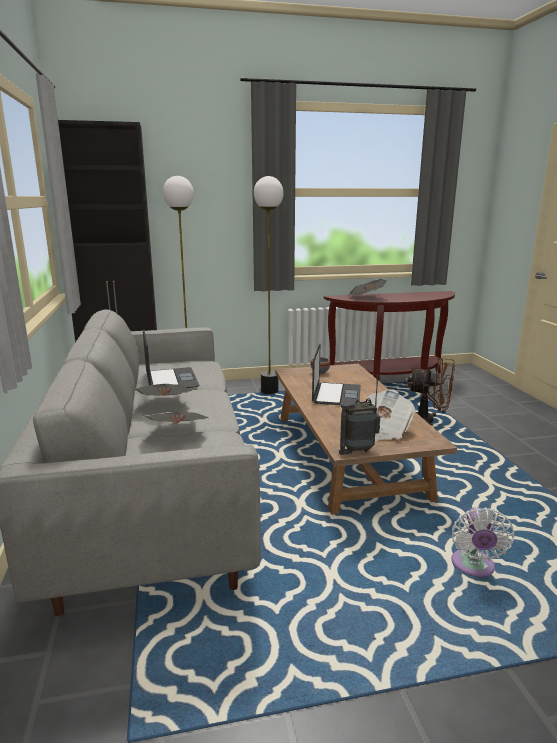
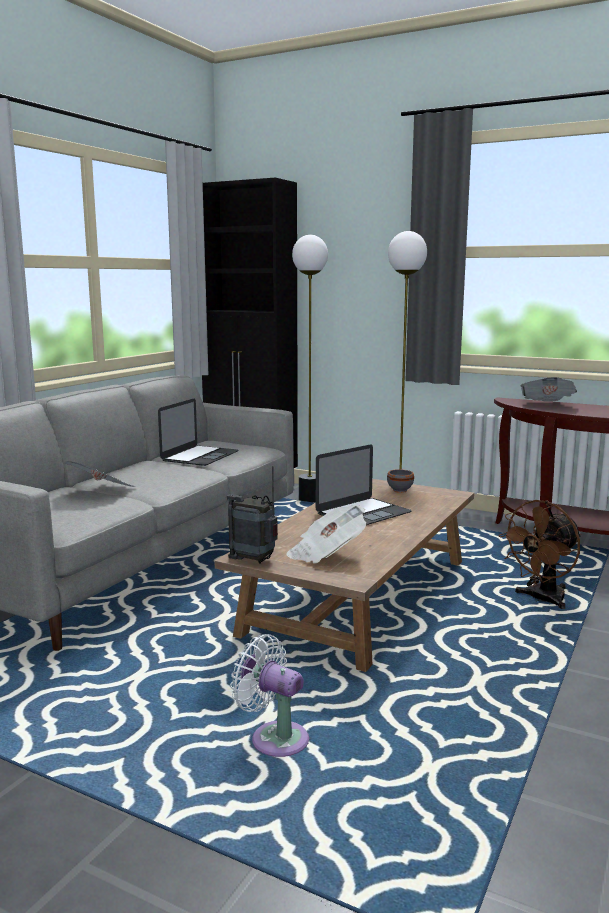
camera: 40 degrees right, 5 degrees down
(164, 405) = (145, 472): newspaper -> none
(429, 421) = (541, 600): brown fan -> brown fan turned 75 degrees clockwise
(473, 567) = (274, 738): white fan -> white fan turned 75 degrees clockwise

